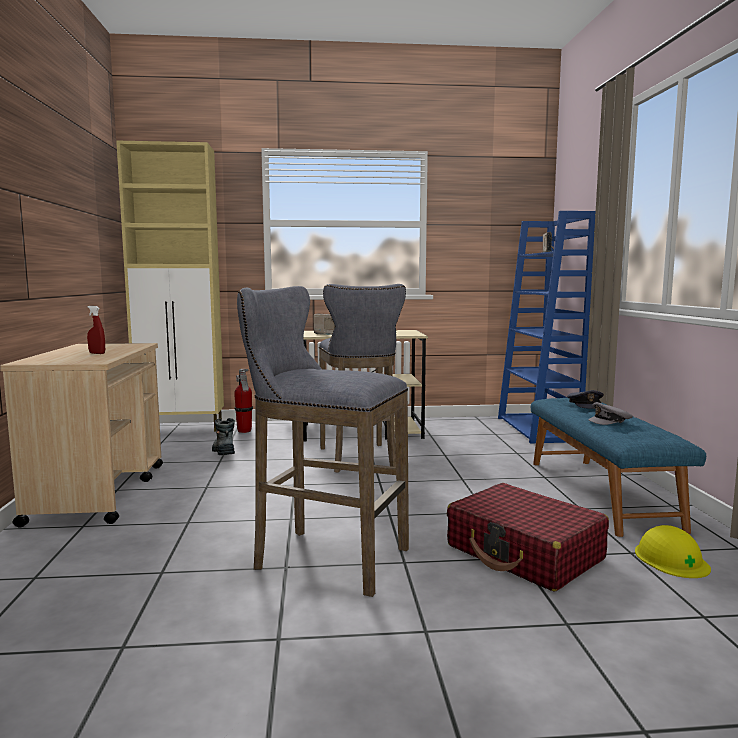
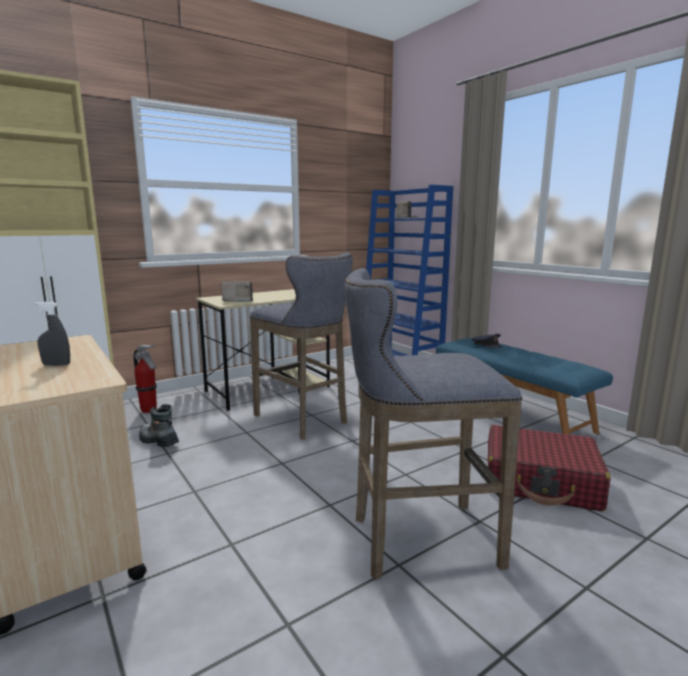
camera: 30 degrees left, 5 degrees up
(97, 353) = (56, 365): red spray bottle -> grey spray bottle
(610, 421) = (530, 358): grey cap -> none
(671, 559) = (618, 458): yellow hard hat -> none

